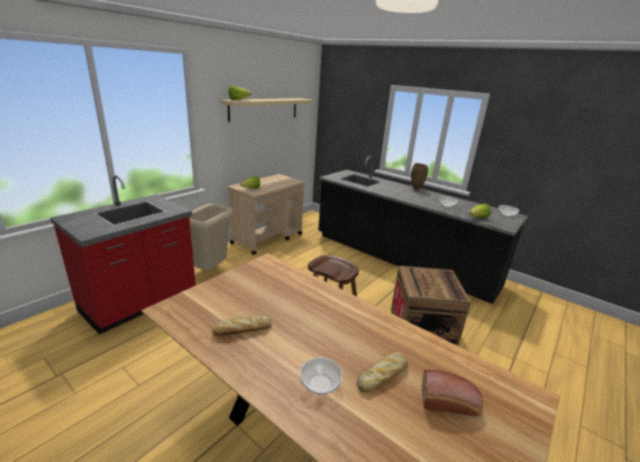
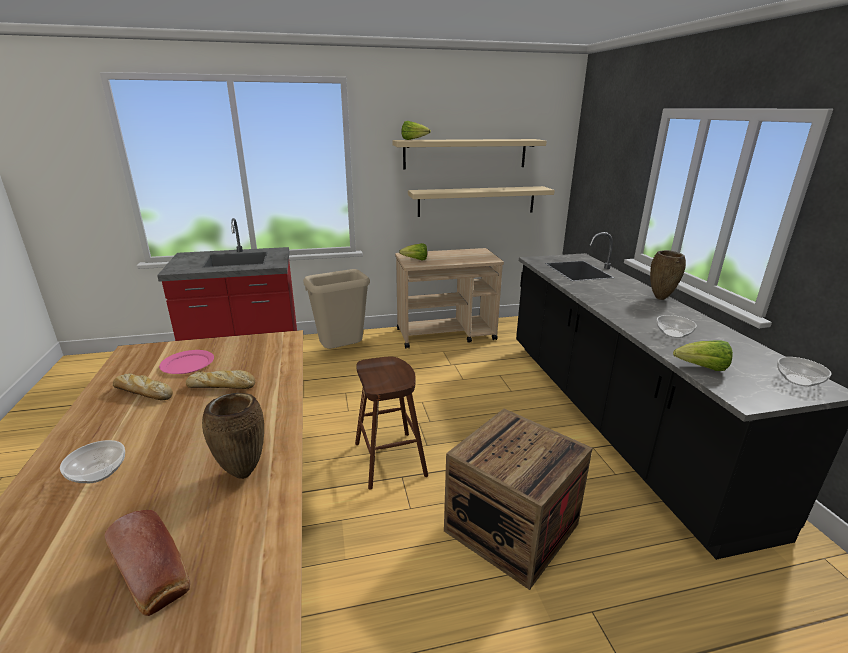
camera: 40 degrees right, 0 degrees up
(234, 301) = (187, 364): none -> pink plate
(271, 142) = (477, 201): none -> beige shelf
(383, 374) = (159, 500): bread -> bread (223, 386)
(393, 340) = (243, 473): none -> brown vase

